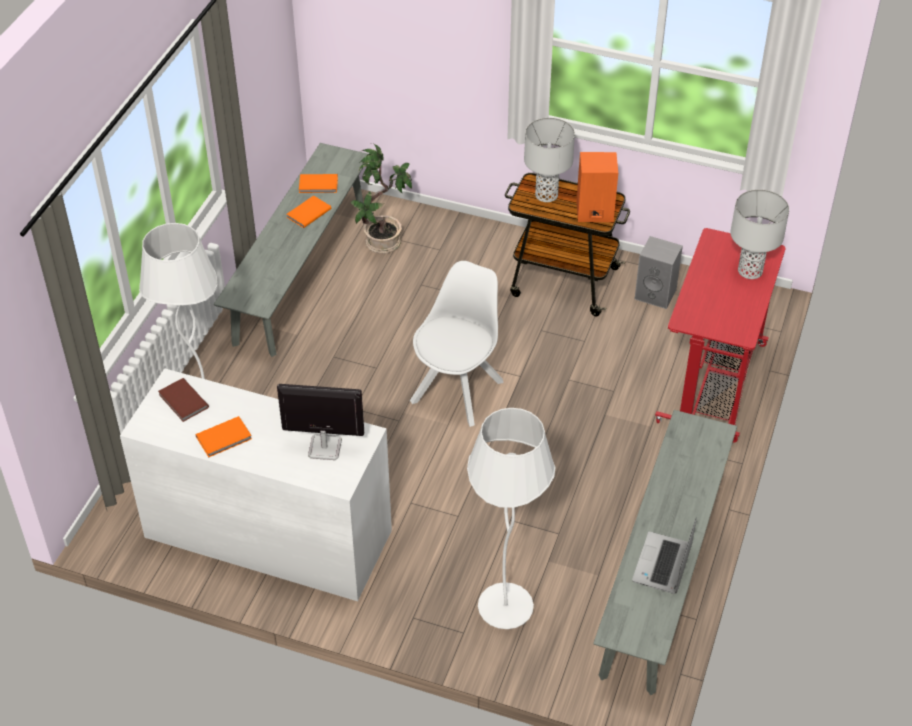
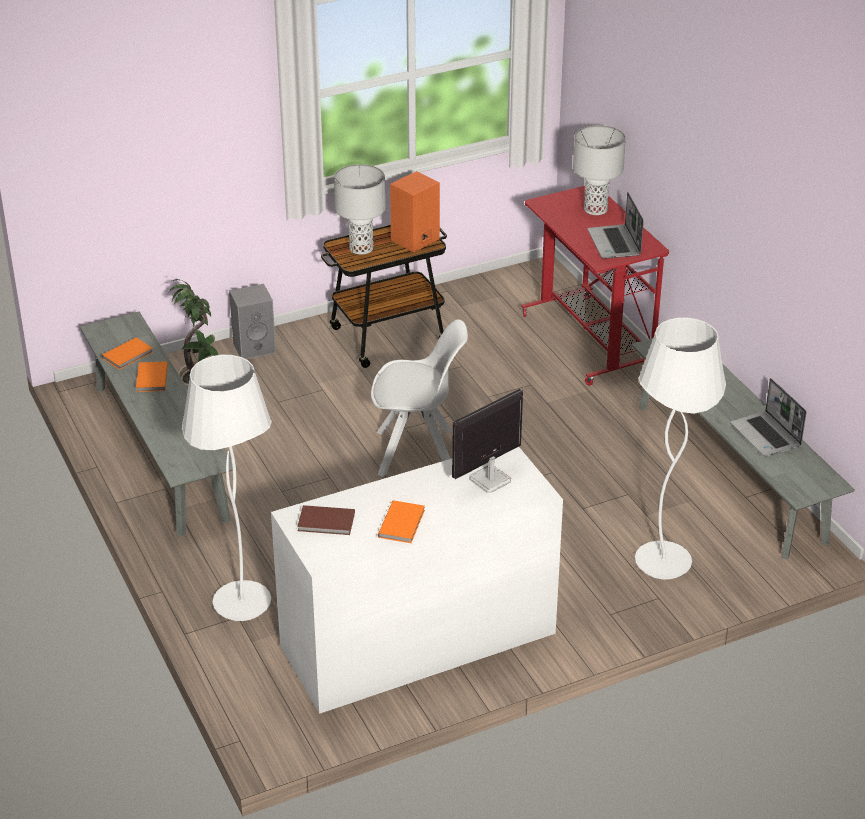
camera: 45 degrees left, 10 degrees down
(458, 390) = (417, 452): white chair -> white chair turned 105 degrees clockwise
(656, 294) = (468, 307): grey speaker -> grey speaker (255, 347)
(719, 312) = (615, 243): none -> laptop

